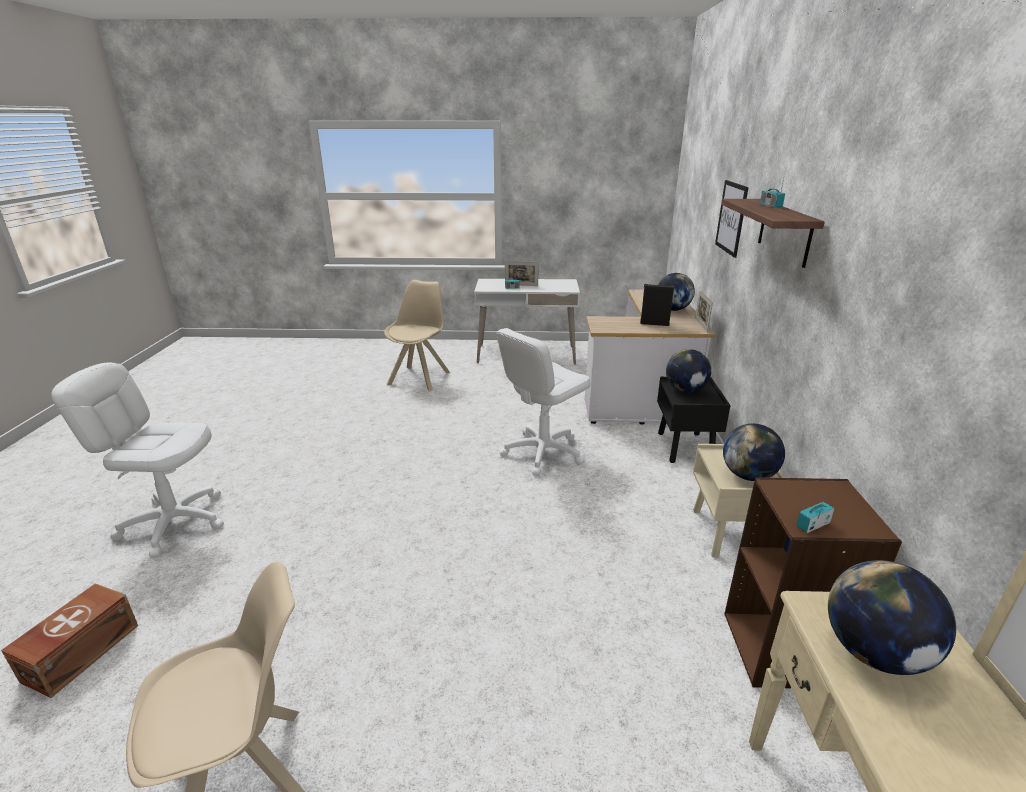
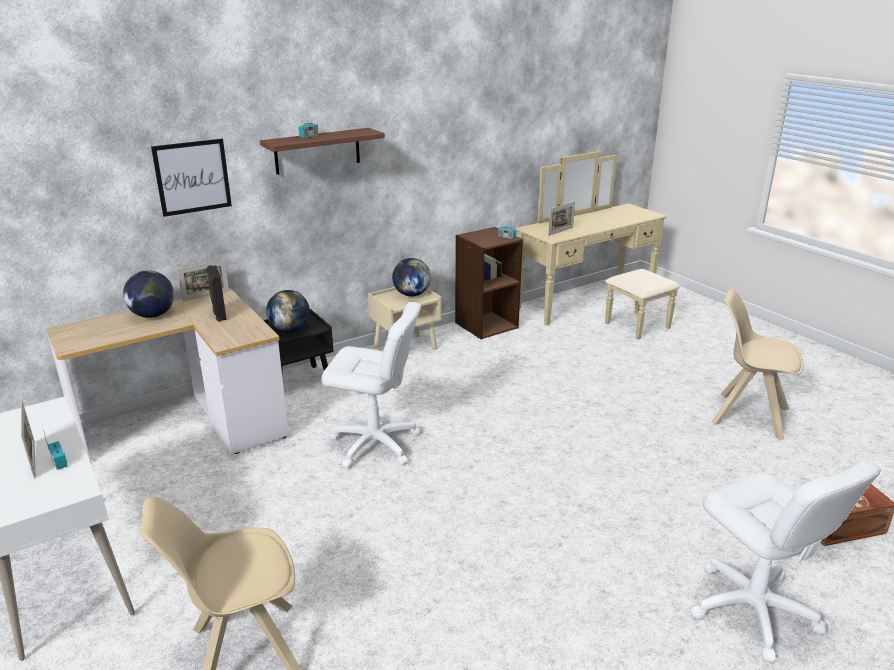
camera: 125 degrees left, 0 degrees up
(874, 653) = (560, 231): globe -> picture frame

